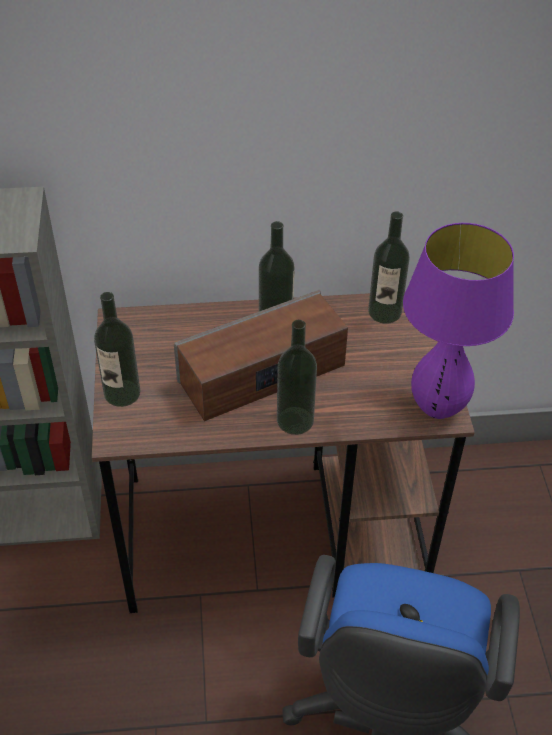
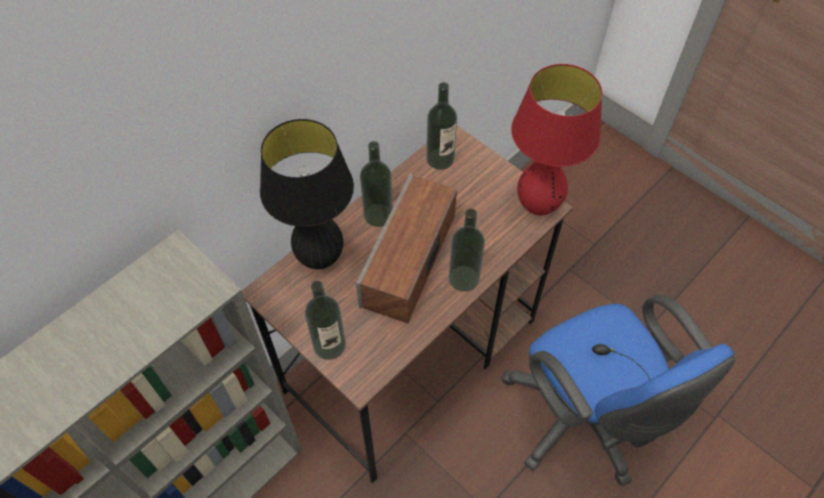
camera: 40 degrees left, 10 degrees up
(188, 325) = (320, 259): none -> black table lamp
(437, 408) = (537, 206): purple table lamp -> red table lamp

